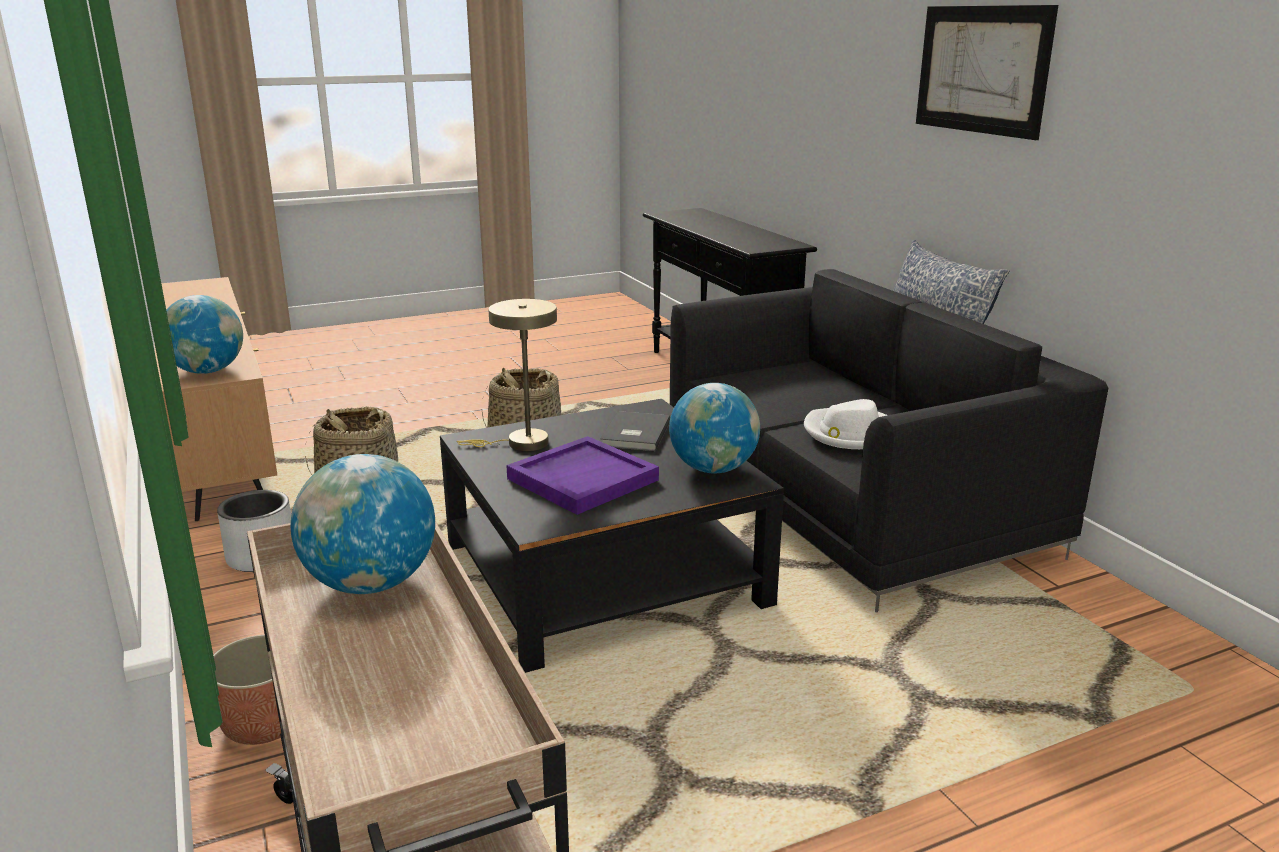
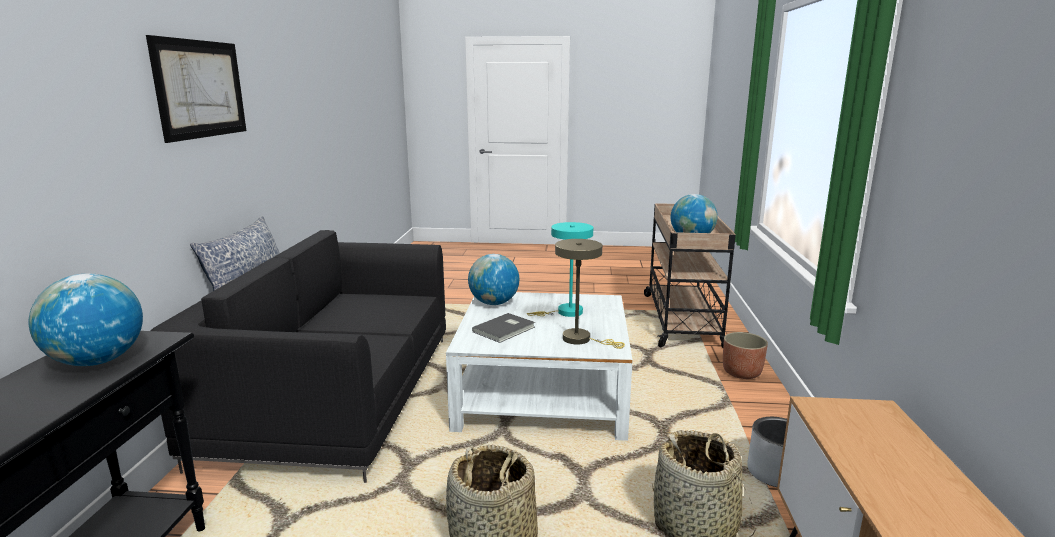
camera: 150 degrees left, 5 degrees down
(207, 371) = (860, 421): globe -> globe (97, 361)
(583, 479) = (565, 312): purple tray -> turquoise table lamp
(603, 573) = (543, 393): black coffee table -> white coffee table
(849, 432) = (380, 312): white hat -> none

